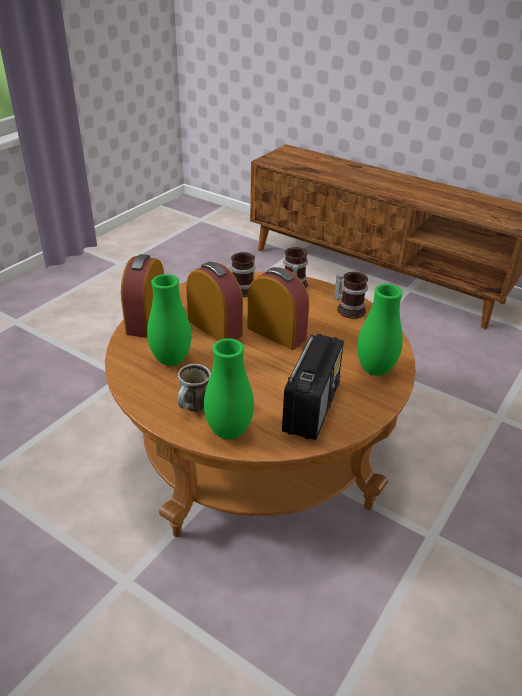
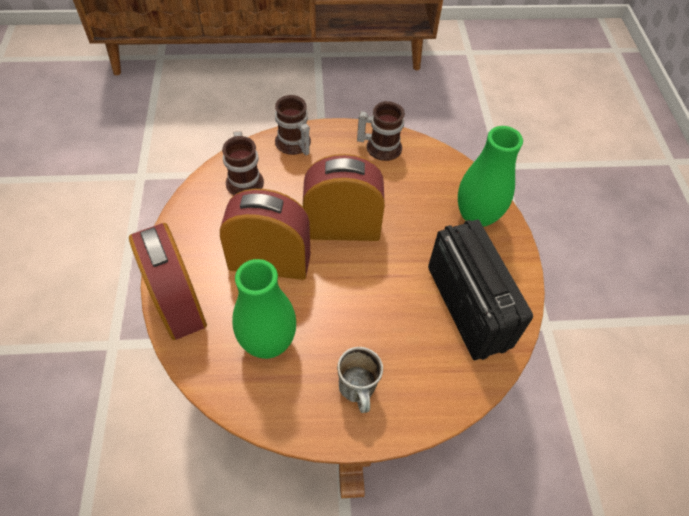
camera: 40 degrees left, 20 degrees up
(229, 431) = (424, 398): green vase -> none

